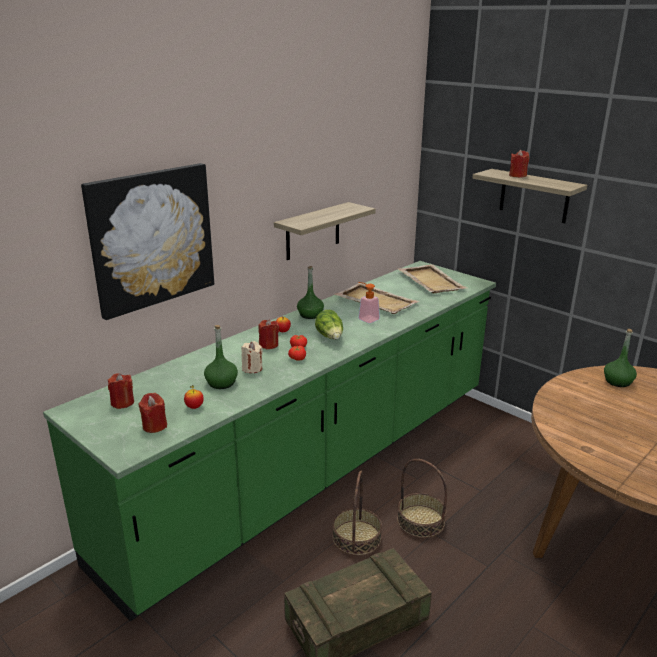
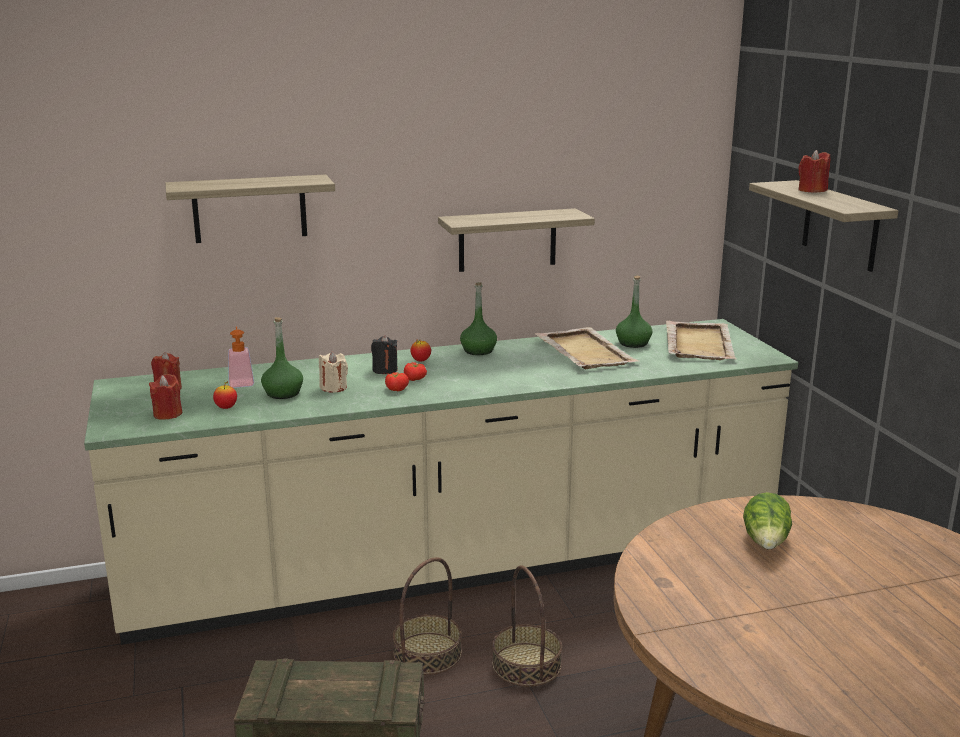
camera: 30 degrees right, 5 degrees down
(151, 238) = (249, 208): picture -> shelf
(269, 345) = (385, 370): red candle -> black candle
(327, 460) = (479, 562): green counter -> beige counter
(330, 337) = (467, 377): lettuce -> lettuce (766, 542)
(366, 318) = (541, 367): soap dispenser -> soap dispenser (241, 382)
(618, 381) = (842, 525): green bottle -> green bottle (633, 343)

